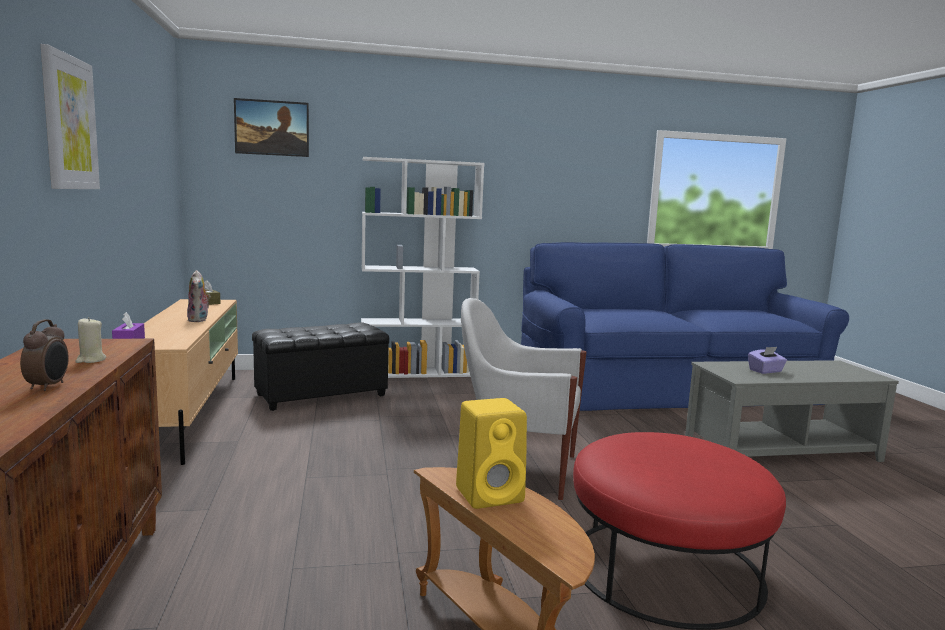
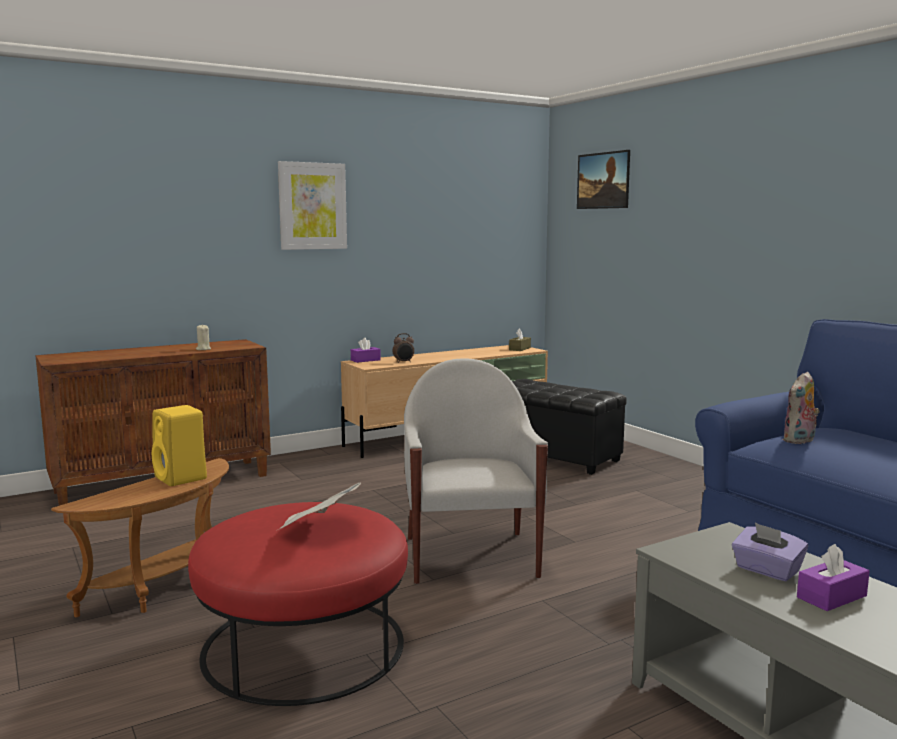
camera: 70 degrees right, 0 degrees up
(48, 386) = (148, 353): alarm clock -> alarm clock (403, 362)
(199, 320) = (453, 357): plush toy -> plush toy (800, 441)
(418, 372) = (695, 472): white bookcase -> none
(680, 451) = (319, 528): none -> newspaper
(796, 370) = (831, 596): none -> purple tissue box

